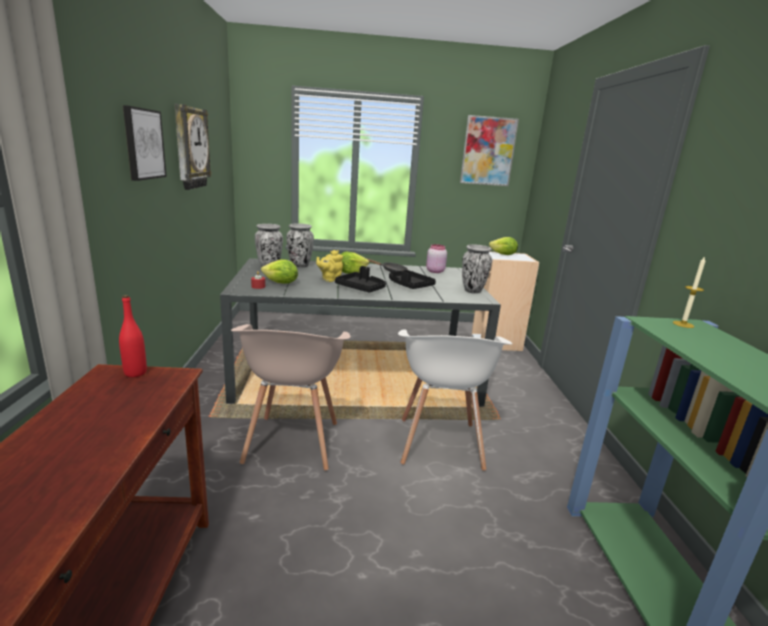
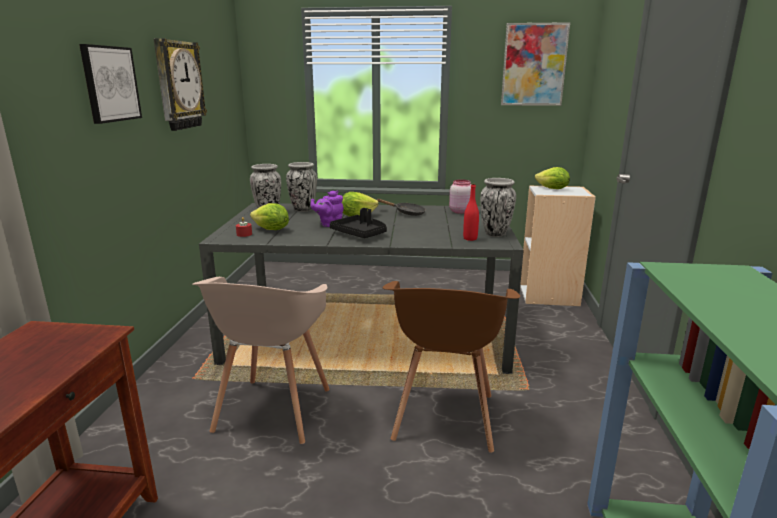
camera: 10 degrees right, 0 degrees up
(135, 373) = (62, 330): red bottle -> red bottle (470, 238)
(330, 279) = (329, 224): yellow teapot -> purple teapot
(409, 285) = (419, 229): black tray -> none
(439, 444) = (444, 418): white chair -> brown chair
(683, 324) = (717, 272): candle -> none

